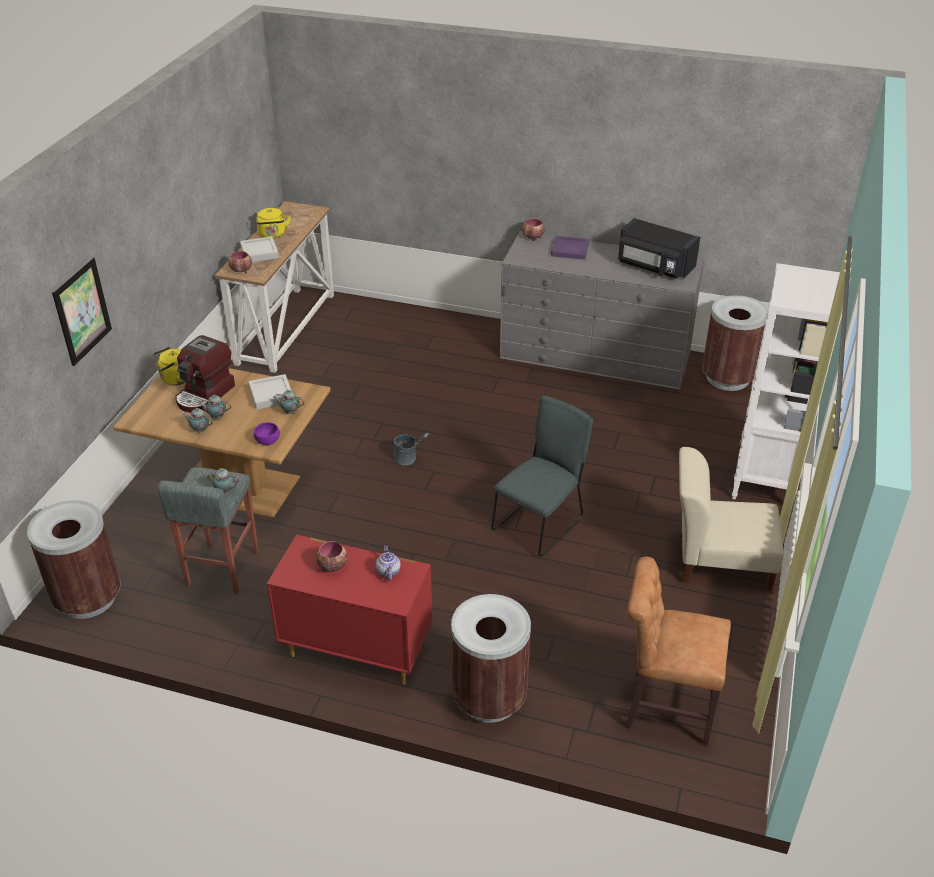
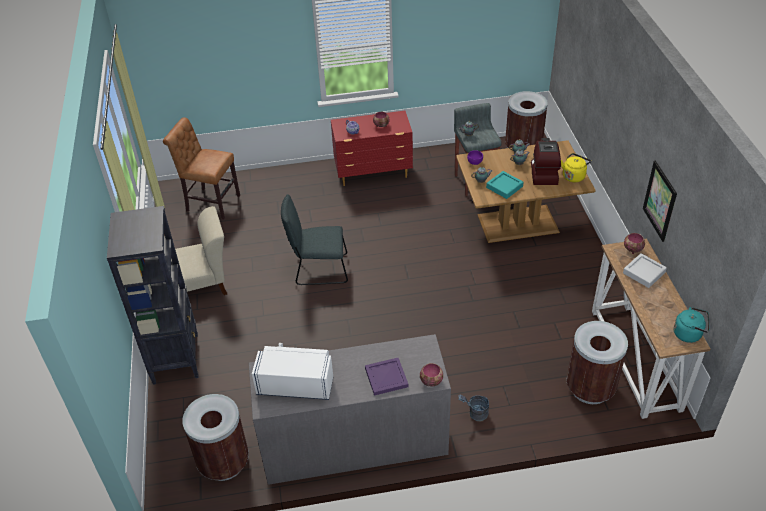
camera: 155 degrees right, 5 degrees up
(82, 311) = (598, 85): picture -> picture (660, 201)
(271, 395) = (504, 187): grey tray -> turquoise tray
(272, 235) = (661, 297): yellow kettle -> none
(287, 211) = (689, 334): none -> turquoise kettle
(409, 459) = (431, 280): grey bucket -> grey bucket (475, 414)
(489, 698) = (296, 178): brown trash can -> brown trash can (590, 388)
(540, 522) = (318, 270): grey chair -> grey chair turned 75 degrees clockwise
(654, 267) = (296, 383): black microwave -> white microwave
(664, 706) = (210, 203): brown chair -> brown chair turned 150 degrees counterclockwise
(764, 481) = (176, 358): white bookcase -> black bookcase

